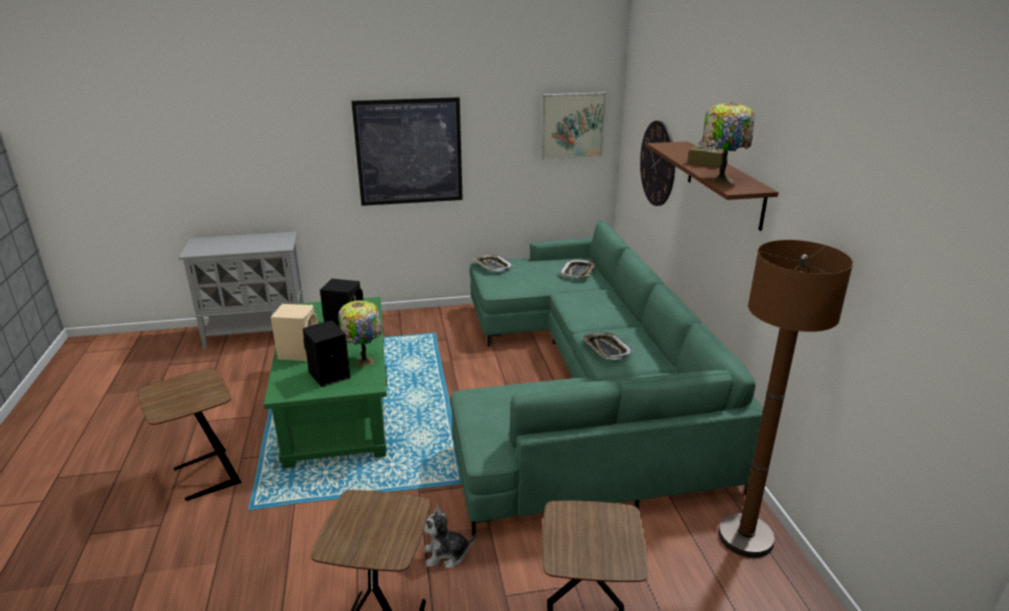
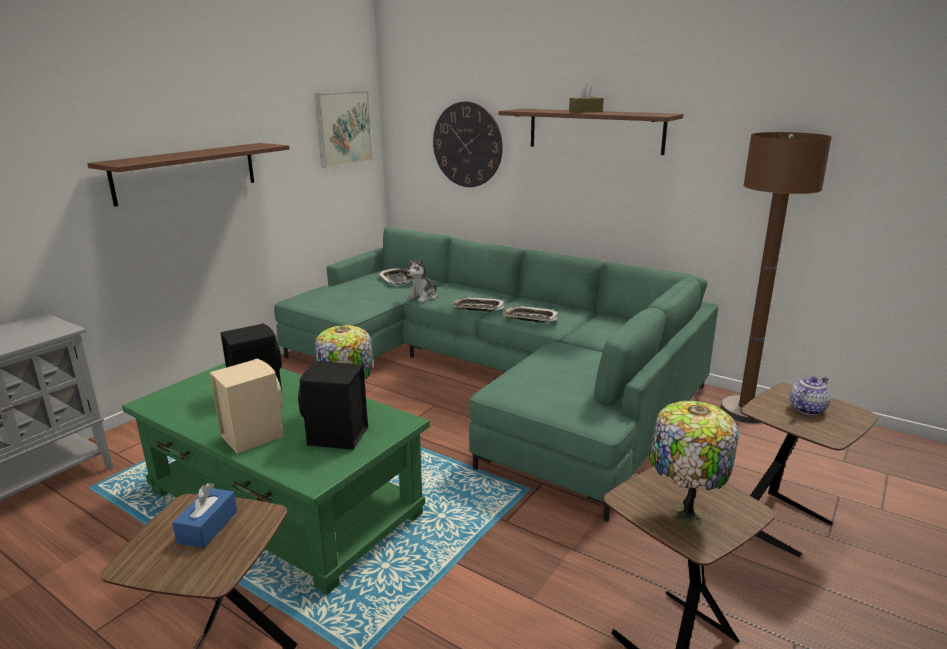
camera: 45 degrees left, 5 degrees down
(194, 390) = (208, 527): none -> blue tissue box
(409, 152) = (186, 172): picture -> brown shelf
(446, 555) = (616, 549): plush toy -> plush toy (423, 297)
(492, 266) = (309, 298): tray -> tray (478, 308)
(599, 534) = (807, 408): none -> teapot
(721, 179) = (630, 114): table lamp -> table lamp (684, 515)

